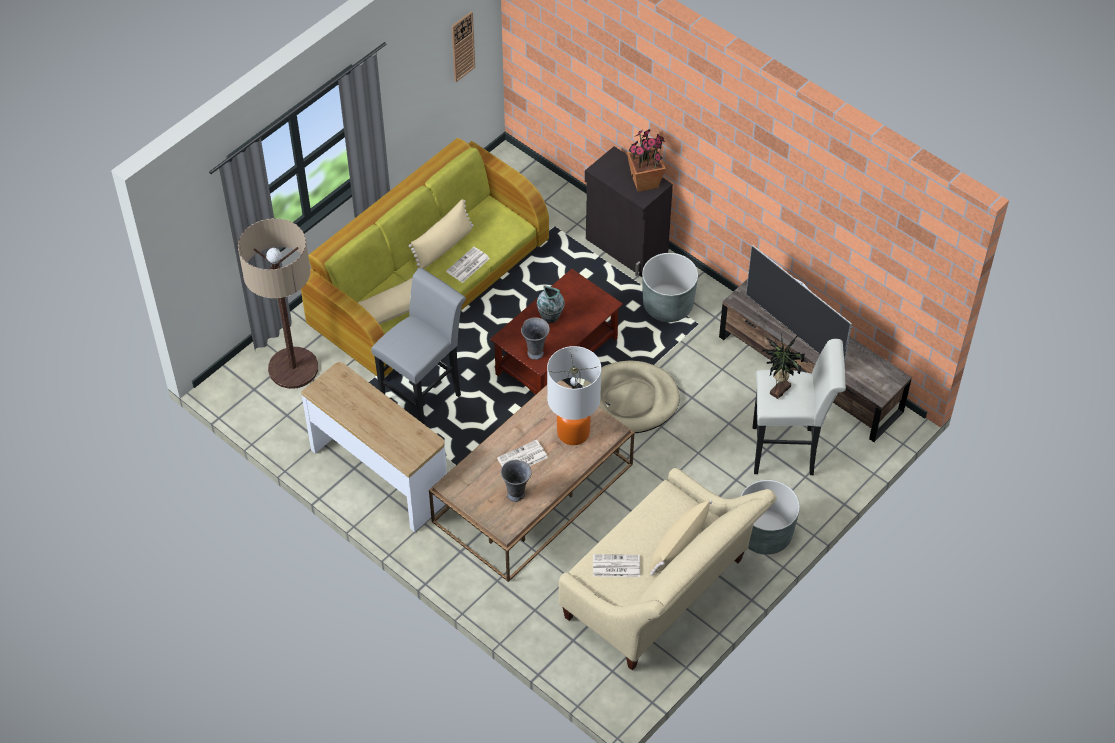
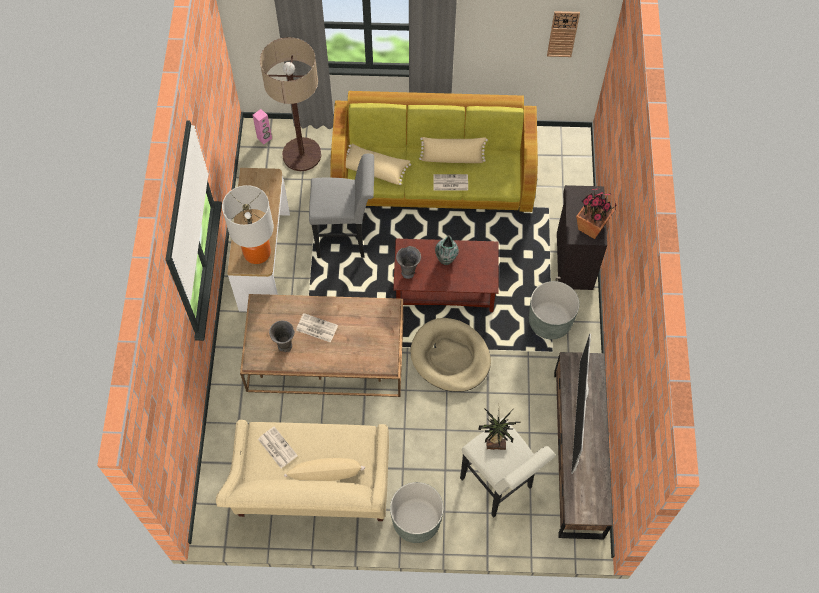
camera: 50 degrees right, 10 degrees up
(240, 385) = (264, 138): none -> pink speaker
(573, 432) = (364, 342): table lamp -> table lamp (257, 252)

